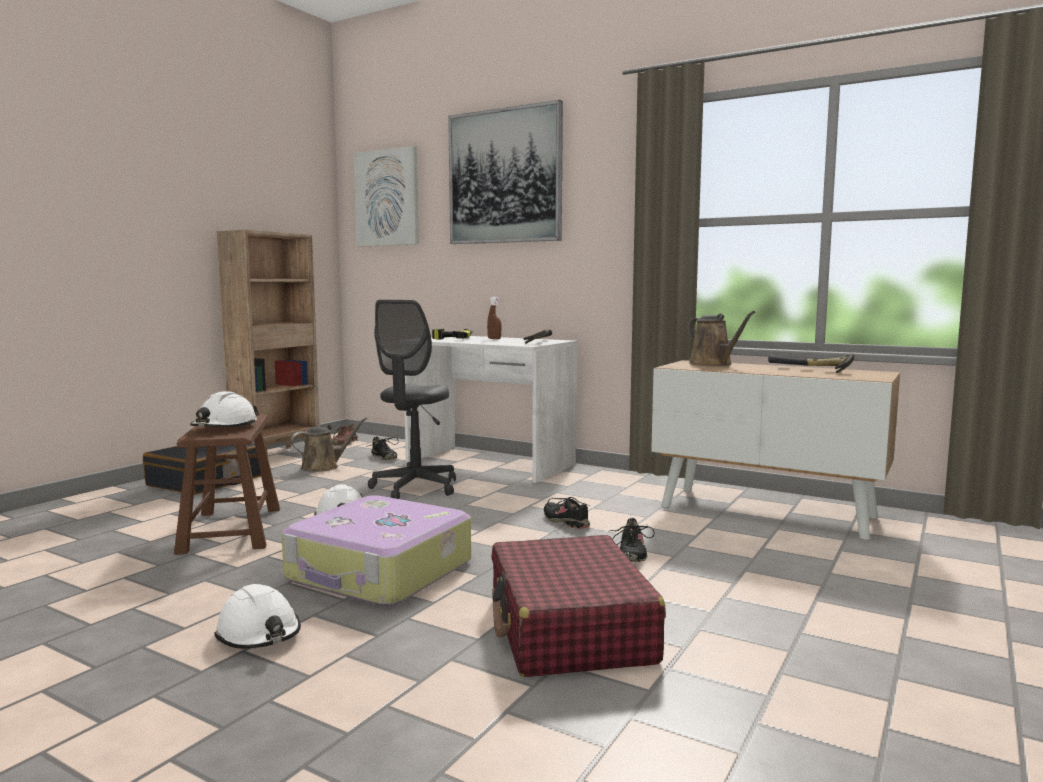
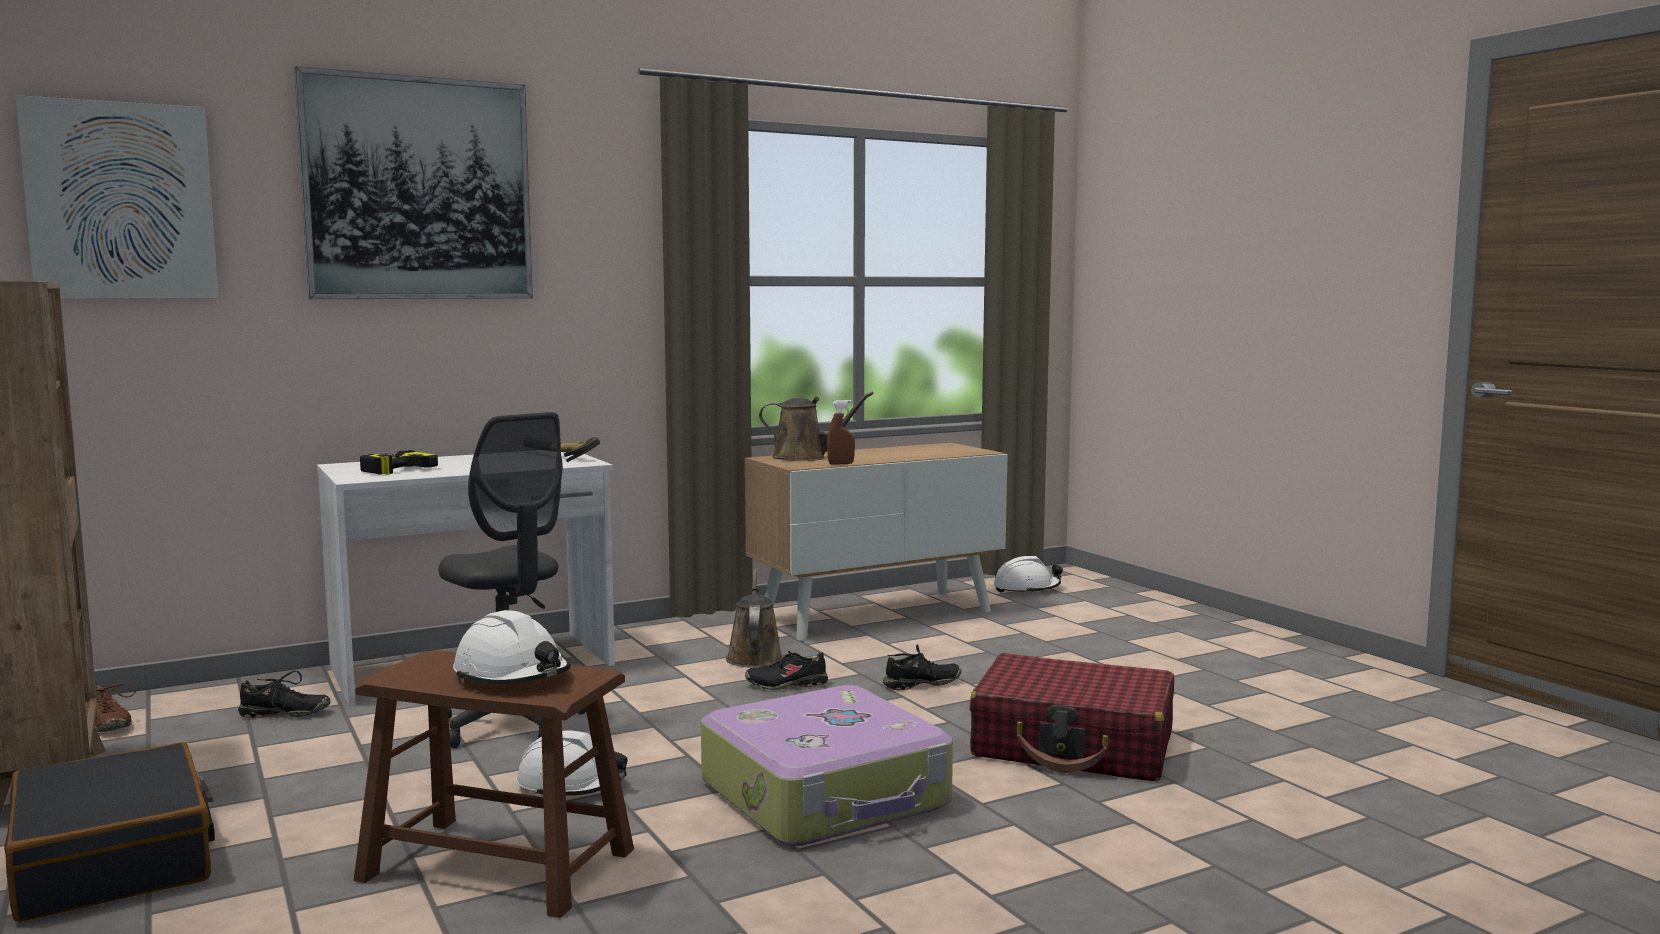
camera: 60 degrees left, 0 degrees up
(259, 635) = (954, 882): white hard hat -> white hard hat (1026, 589)
(323, 467) = (242, 760): brown watering can -> brown watering can (754, 657)
(494, 339) = (457, 461): brown spray bottle -> brown spray bottle (841, 464)
(631, 554) = (922, 684): black shoe -> black shoe turned 60 degrees counterclockwise
(809, 369) = (898, 450): hammer -> none

